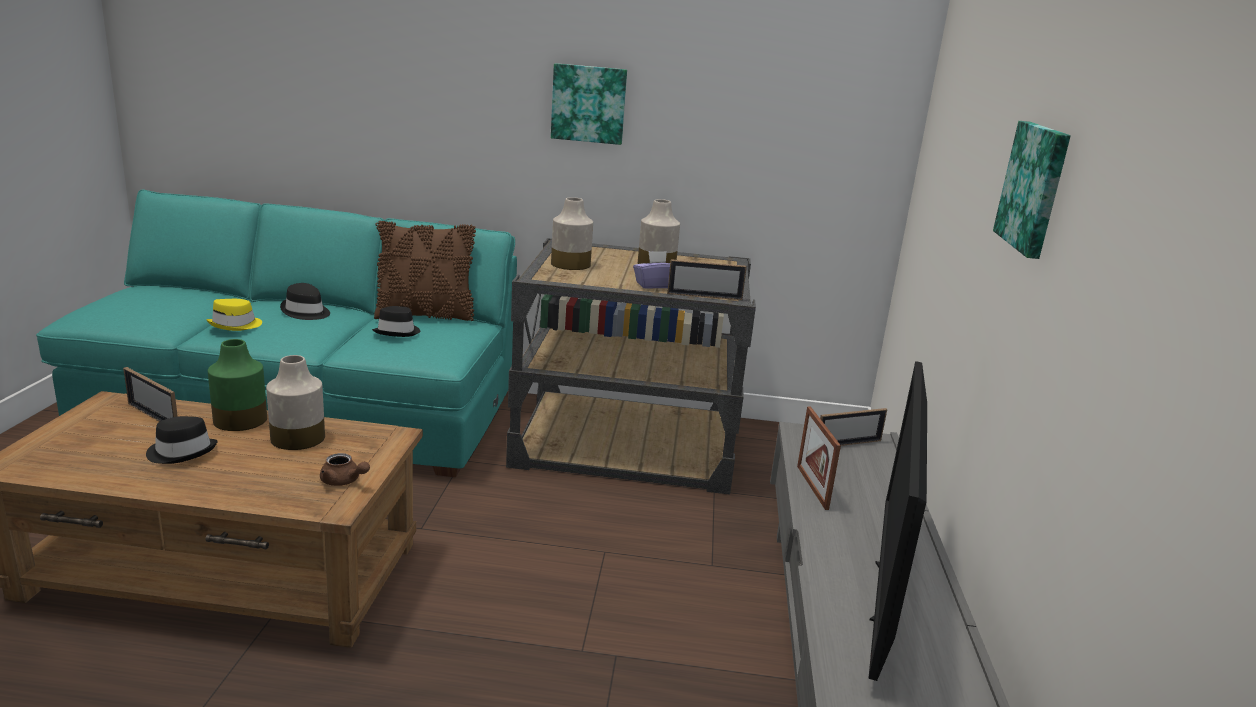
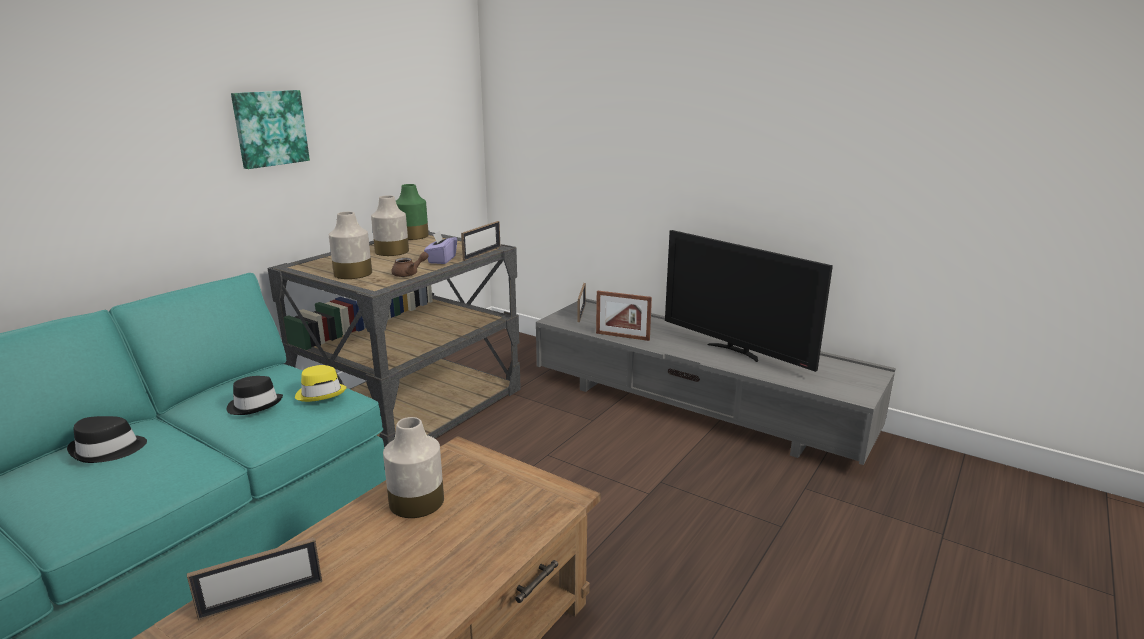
camera: 60 degrees left, 0 degrees up
(182, 451) = (381, 579): black hat -> none
(235, 325) = (74, 503): yellow hat -> yellow hat (321, 393)
(240, 419) = (337, 533): green vase -> green vase (412, 236)
(343, 481) = (525, 486): brown teapot -> brown teapot (409, 274)
(425, 315) = (227, 386): brown pillow -> none
(1035, 187) = (707, 114): picture -> none

